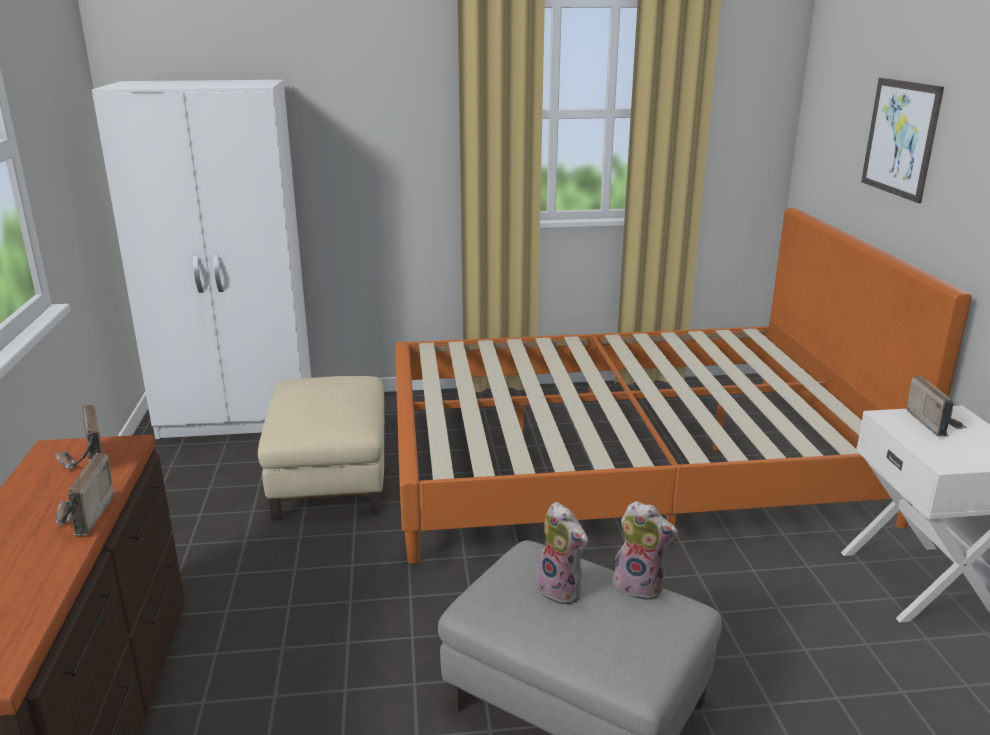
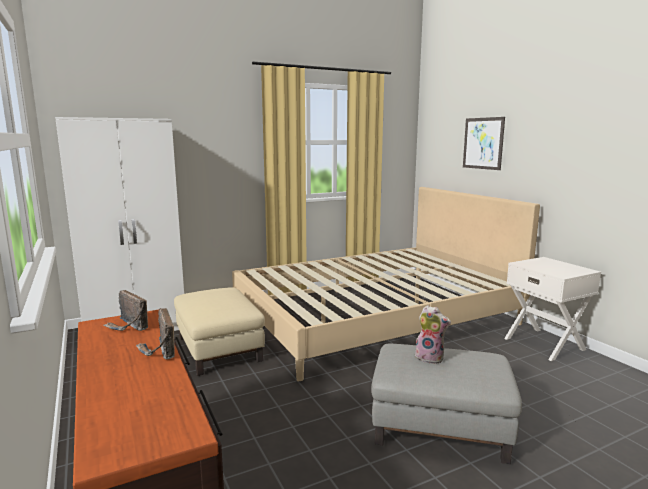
camera: 20 degrees left, 10 degrees down
(624, 460) = (375, 317): orange bed -> beige bed
(640, 586) = (464, 350): plush toy -> none
(933, 422) = (540, 263): radio -> none

